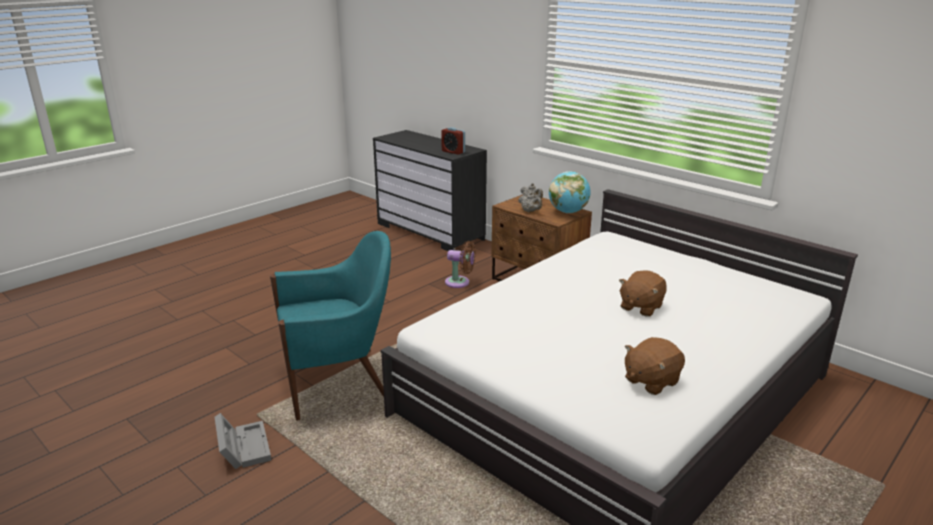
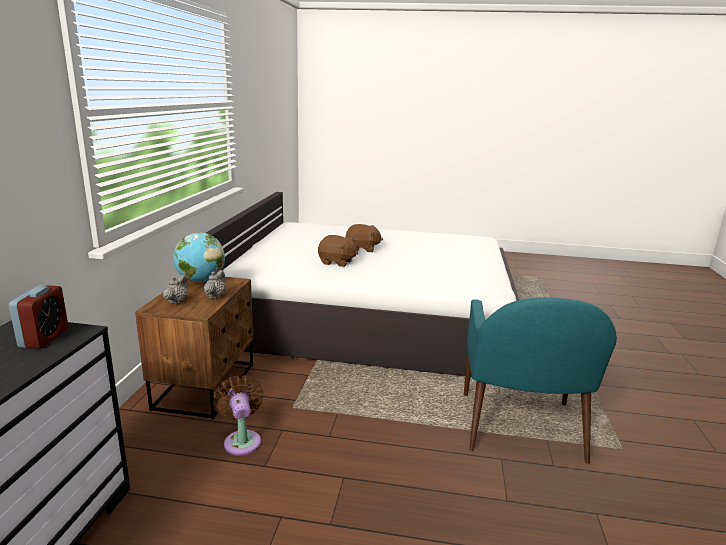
camera: 125 degrees left, 5 degrees down
(243, 447) = (648, 432): grey storage box -> none
(339, 382) = (521, 428): turquoise armchair -> turquoise armchair turned 120 degrees counterclockwise
(651, 381) = (440, 241): brown plush toy -> brown plush toy (337, 262)

